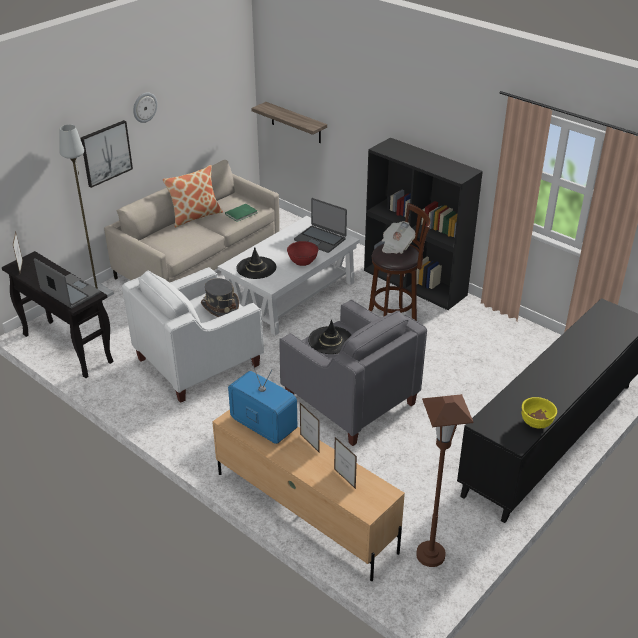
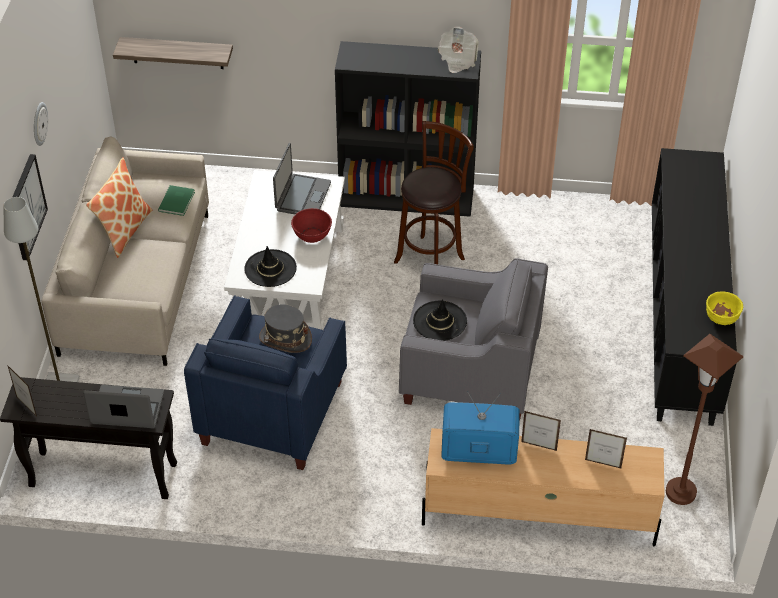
camera: 35 degrees left, 10 degrees up
(198, 362) = (272, 412): white armchair -> blue armchair
(320, 239) = (302, 196): laptop -> laptop turned 75 degrees counterclockwise
(396, 246) = (425, 176): newspaper -> newspaper (457, 60)

